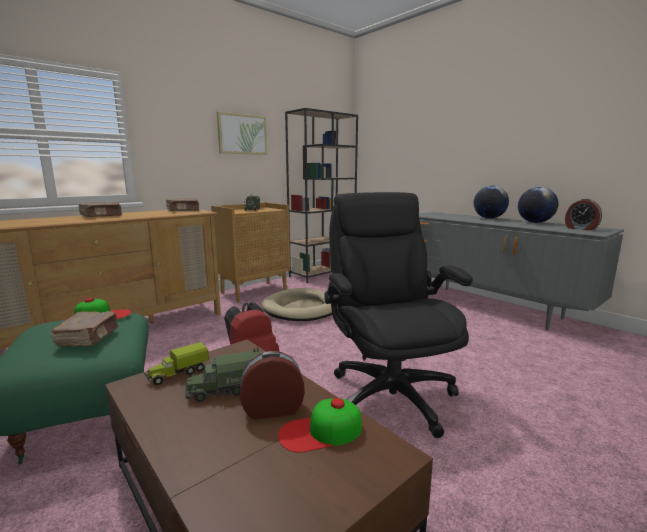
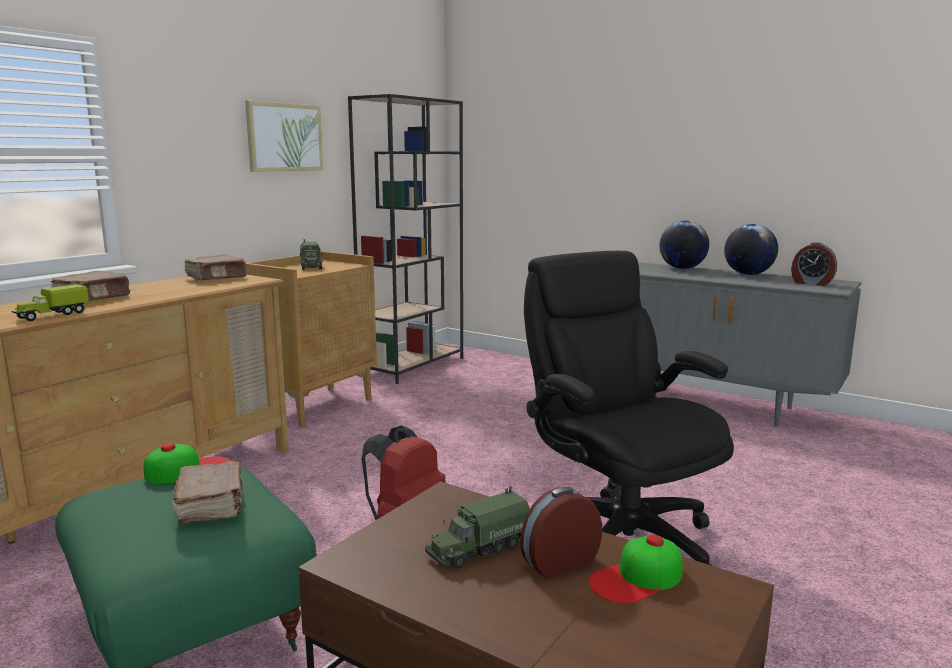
camera: 15 degrees left, 0 degrees up
(178, 374) = (390, 539): toy truck -> toy truck (52, 315)
(303, 308) = (419, 428): beige dog bed -> none

